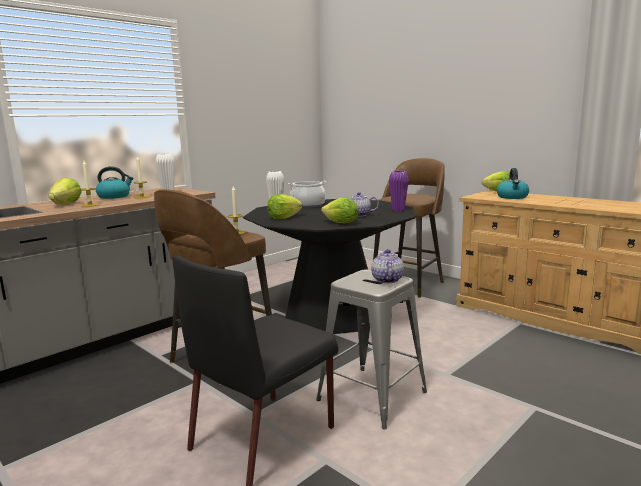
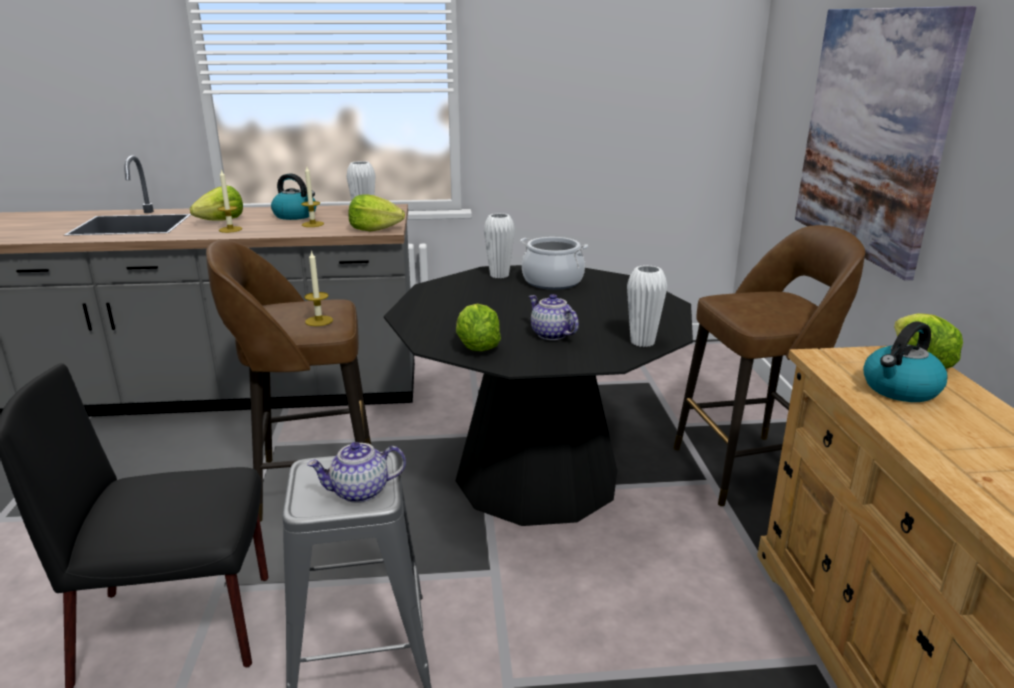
camera: 40 degrees right, 10 degrees up
(283, 218) = (447, 304): lettuce -> lettuce (374, 229)
(386, 280) = (359, 492): teapot -> teapot turned 150 degrees counterclockwise
(398, 210) = (642, 342): purple vase -> white vase
(415, 118) = (871, 134): none -> picture

